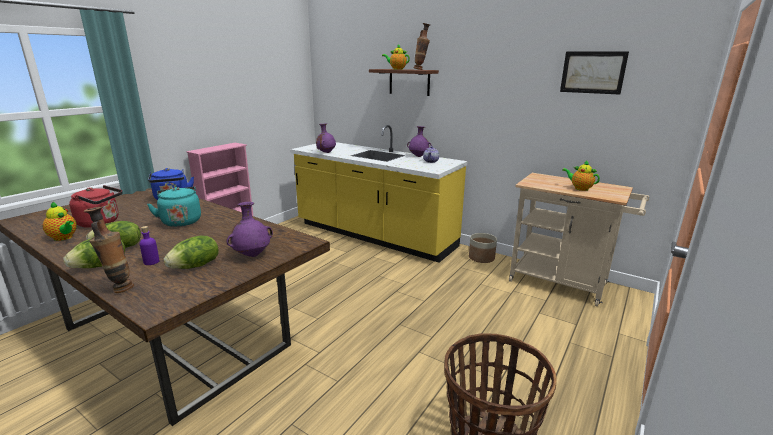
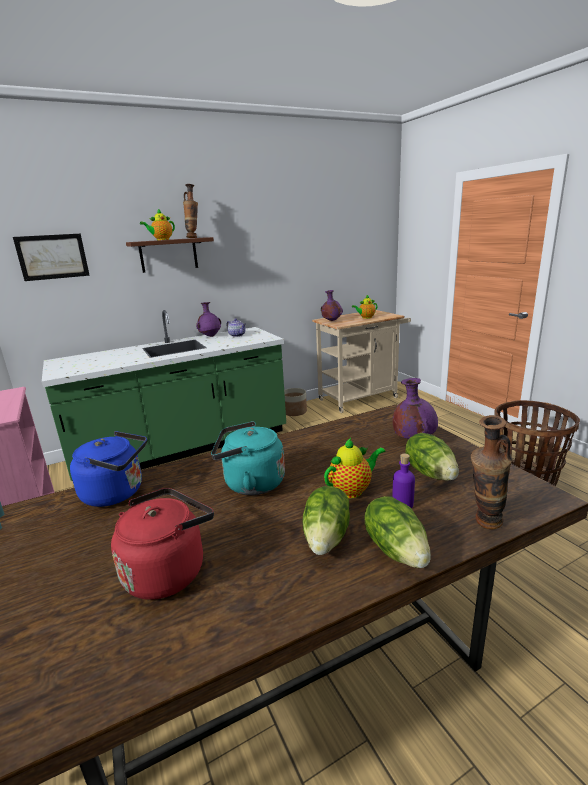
camera: 60 degrees left, 0 degrees up
(64, 238) = (219, 616): teapot -> teapot (352, 490)
(326, 152) = (110, 365): purple vase -> purple vase (331, 321)
(374, 235) = (184, 448): yellow counter -> green counter
(592, 72) = (337, 228): picture -> picture (52, 257)

